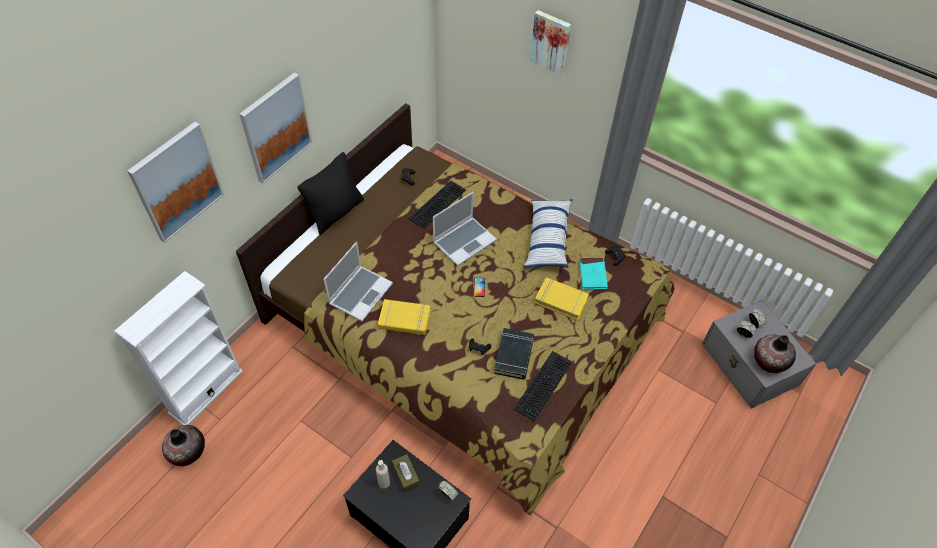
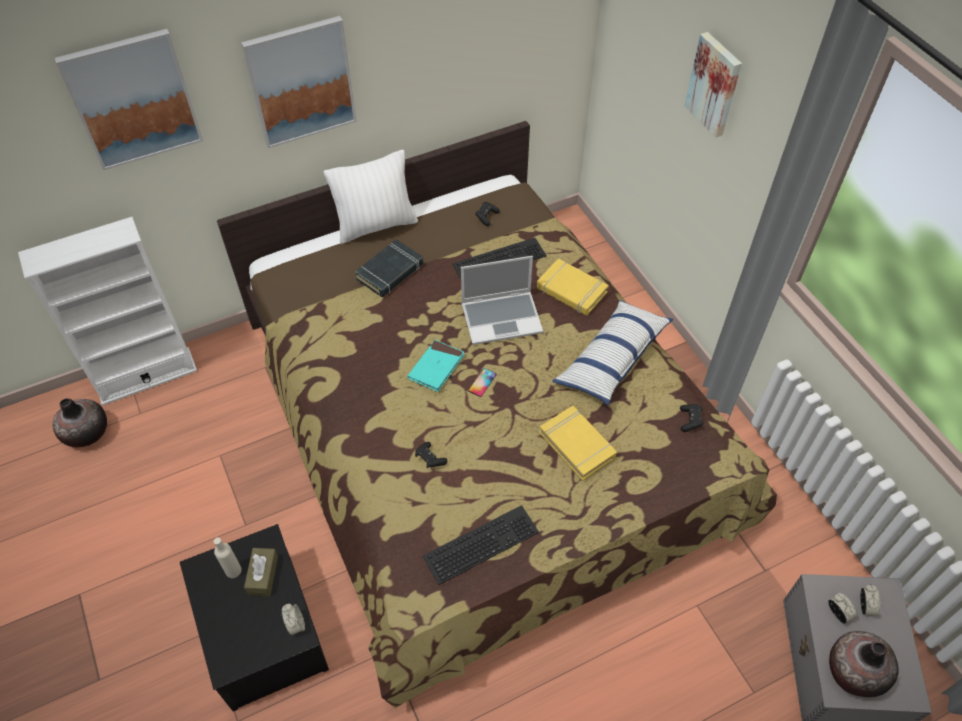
camera: 30 degrees right, 0 degrees up
(336, 213) = (376, 225): black pillow -> white pillow
(360, 293) = (337, 329): laptop -> none
(404, 320) = (365, 383): yellow book -> yellow book (571, 291)
(514, 356) = (468, 488): black book -> black book (390, 272)
(592, 274) = (643, 430): turquoise book -> turquoise book (436, 367)

